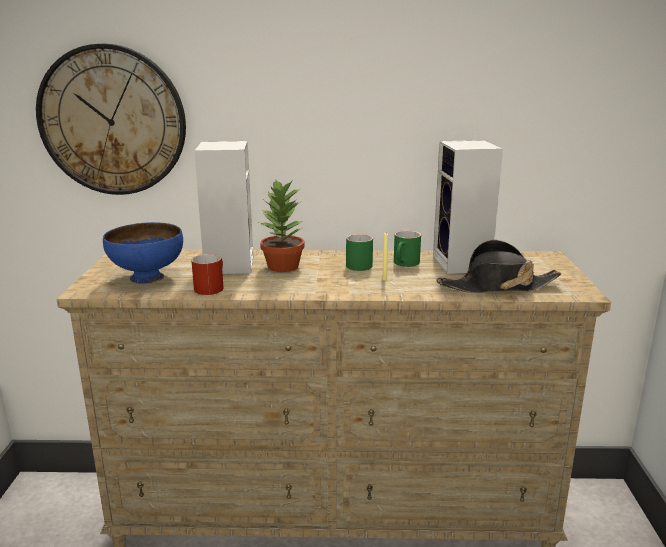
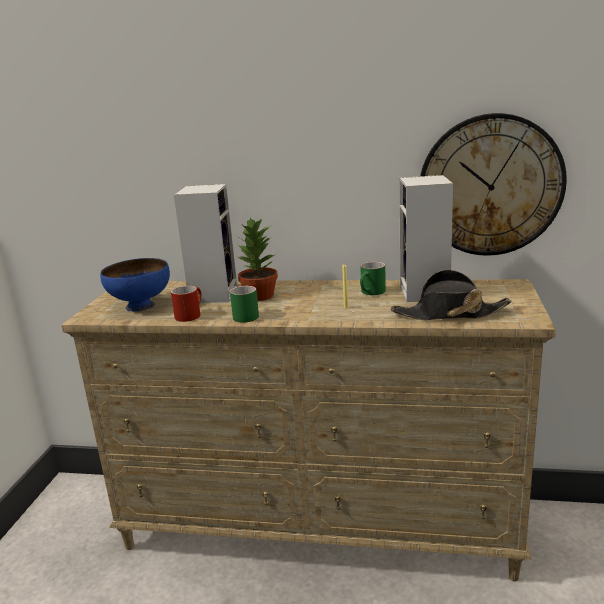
camera: 10 degrees right, 0 degrees up
(112, 121) = (116, 170): wall clock -> wall clock (490, 186)
(356, 264) = (326, 293): green mug -> green mug (244, 315)

